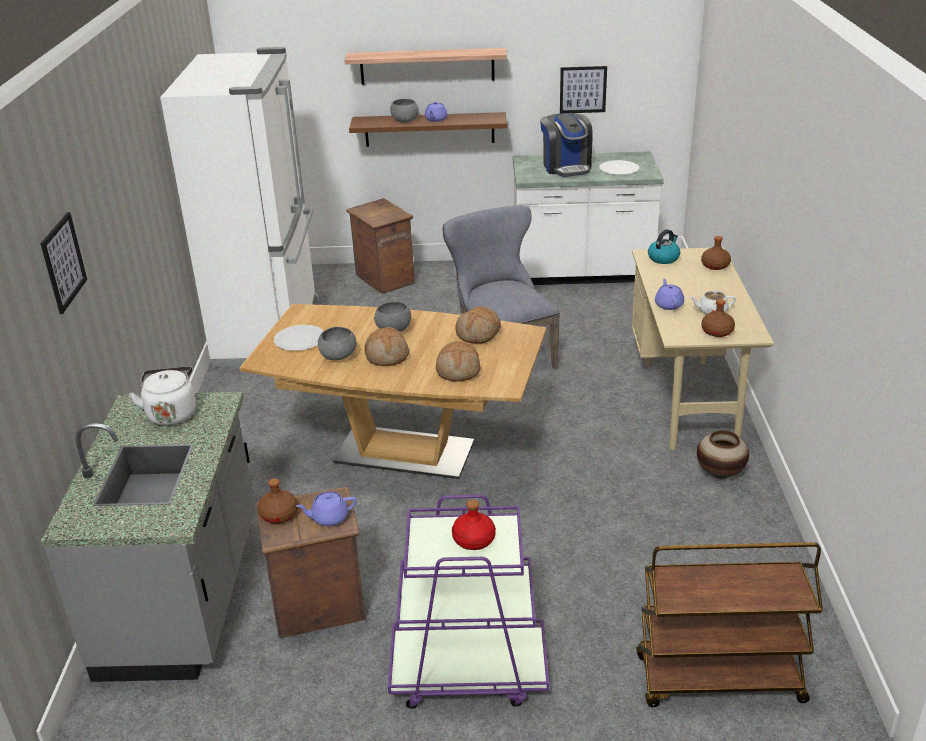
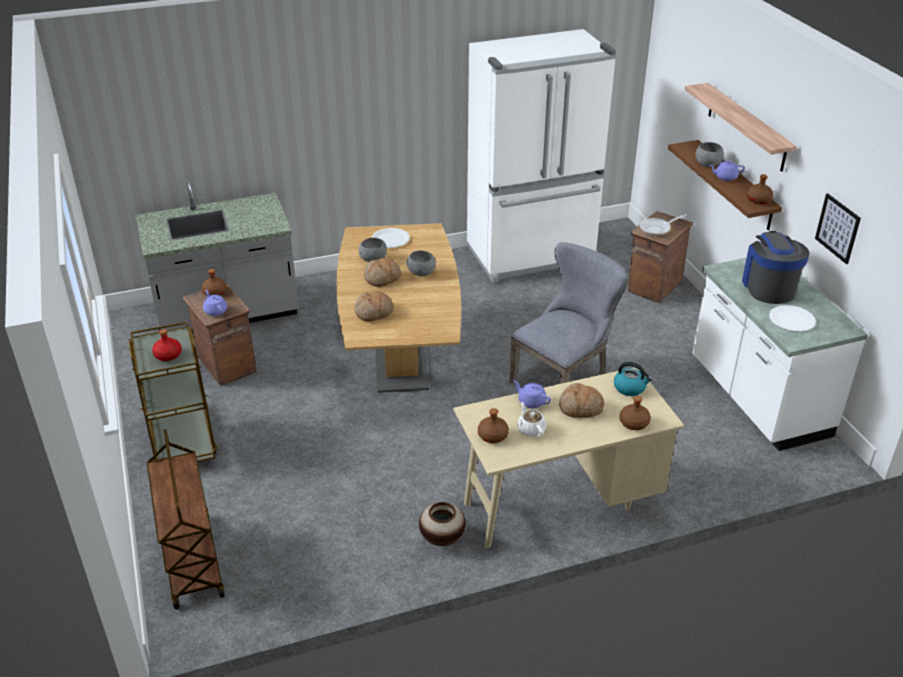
camera: 70 degrees right, 5 degrees up
(63, 262) = (247, 99): picture -> none
(171, 413) = (259, 214): white kettle -> none
(381, 214) = (657, 228): none -> frying pan
(468, 671) = (182, 439): purple cart -> brown cart
(478, 334) = (432, 311): bread -> bread (580, 408)
(486, 116) = (759, 200): none -> brown bottle
(566, 167) = (768, 287): coffee machine -> coffee machine turned 120 degrees clockwise
(668, 305) = (531, 401): purple teapot -> purple teapot turned 120 degrees counterclockwise

